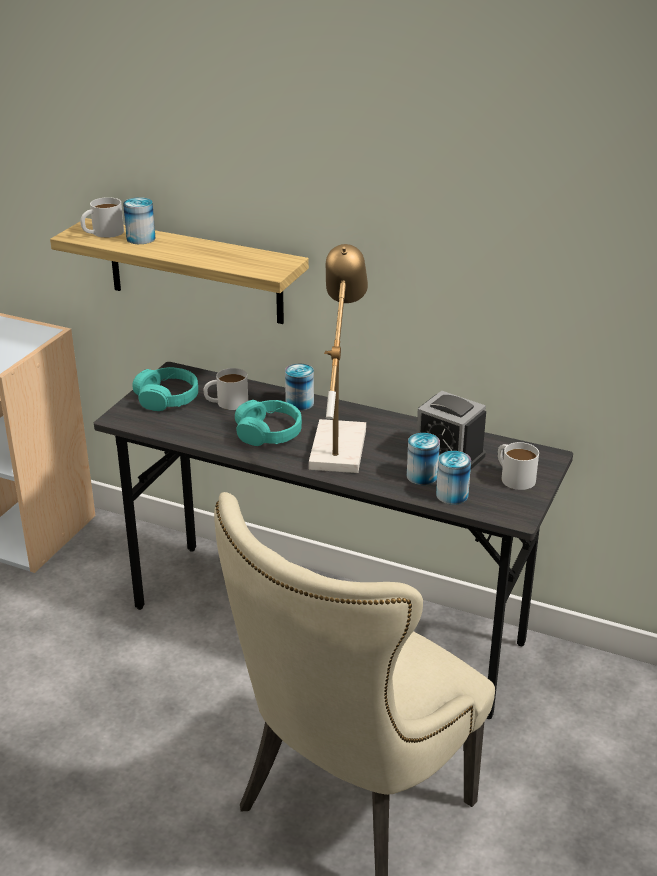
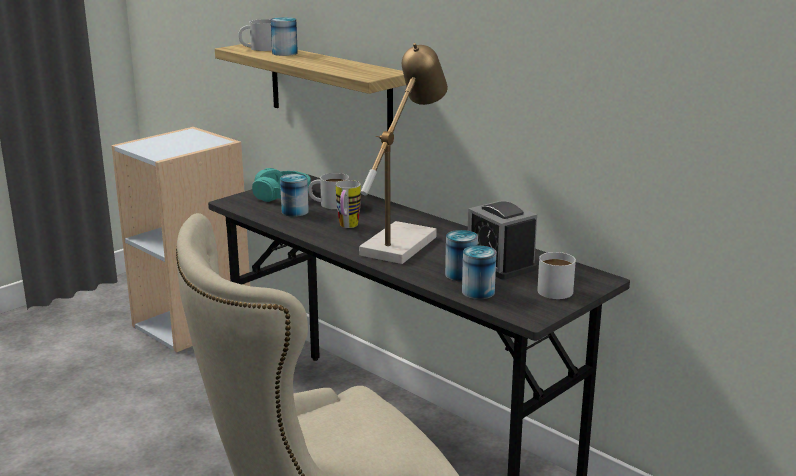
camera: 20 degrees right, 10 degrees down
(268, 432) = (347, 227): turquoise headphones -> mug
(299, 403) = (392, 212): can -> can (295, 211)

